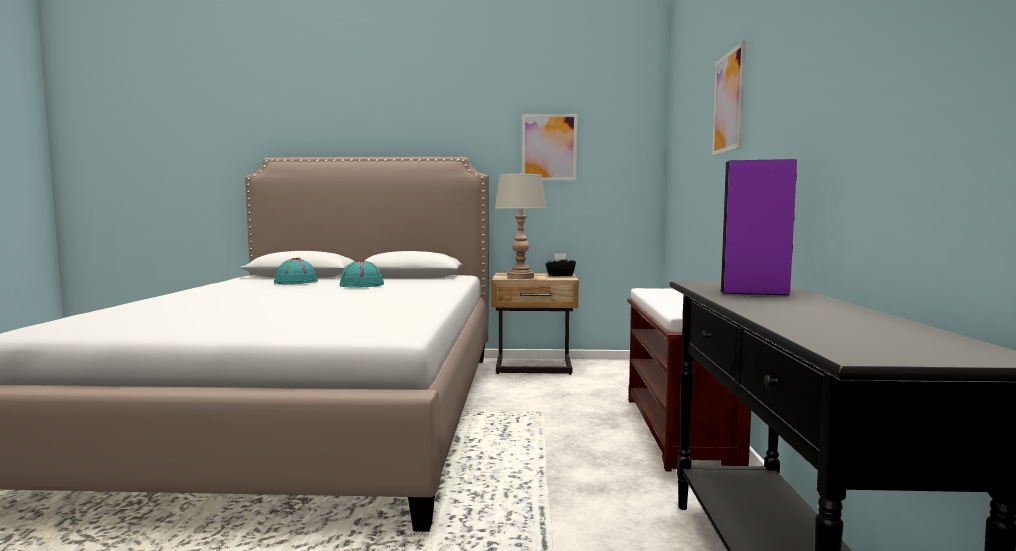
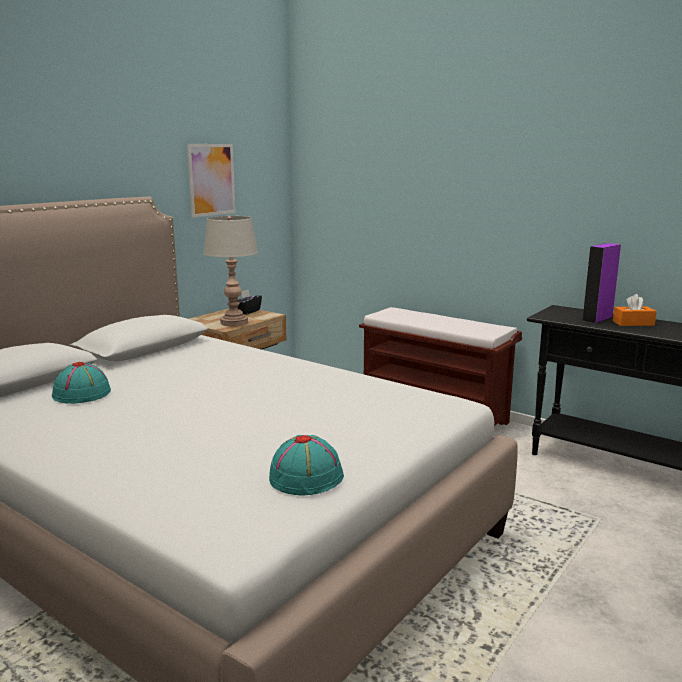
camera: 55 degrees left, 10 degrees up
(362, 285) = (174, 374): turquoise hat -> turquoise hat (306, 477)
(729, 102) = (450, 170): picture -> none
(785, 301) = (633, 323): none -> orange tissue box

